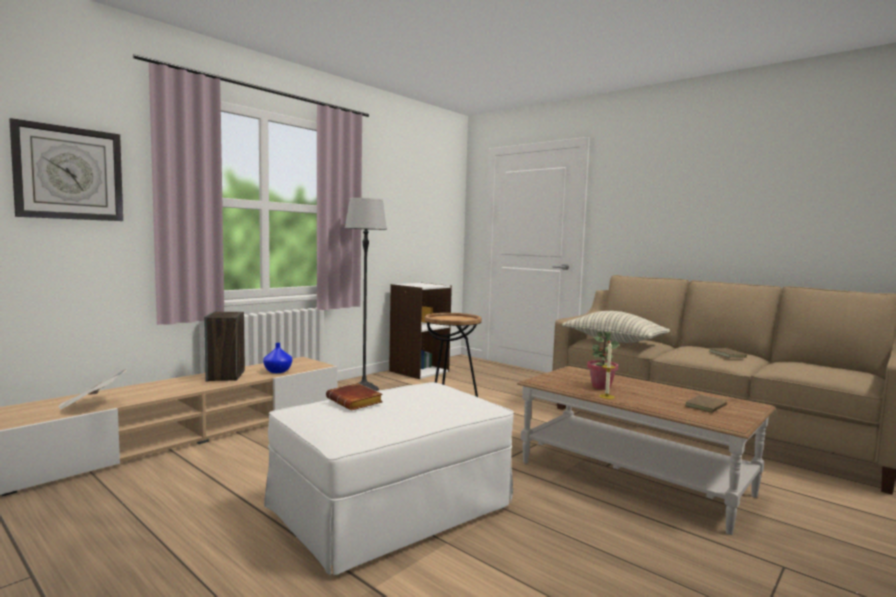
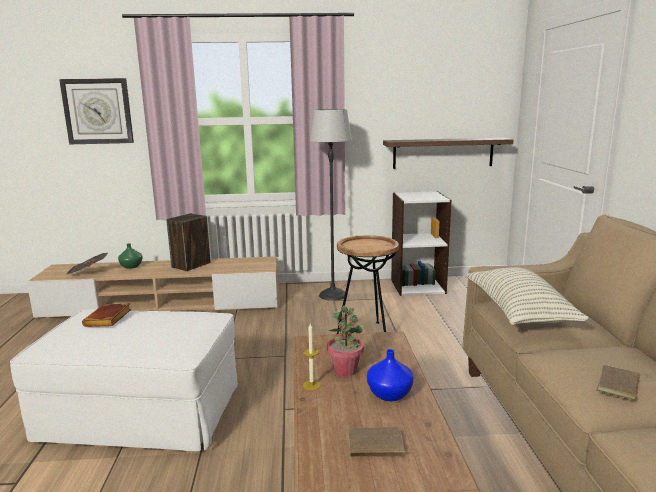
camera: 45 degrees right, 10 degrees up
(140, 389) = (131, 266): none -> green vase
(277, 371) = (227, 268): blue vase -> blue vase (389, 394)
(422, 248) = (443, 153): none -> shelf

